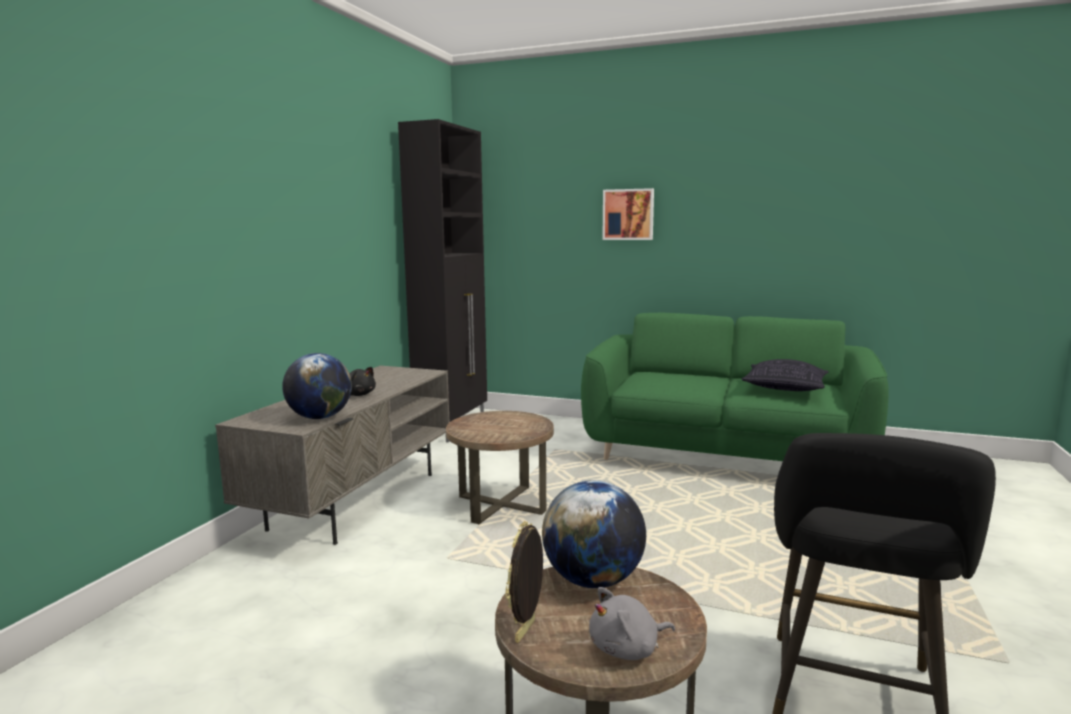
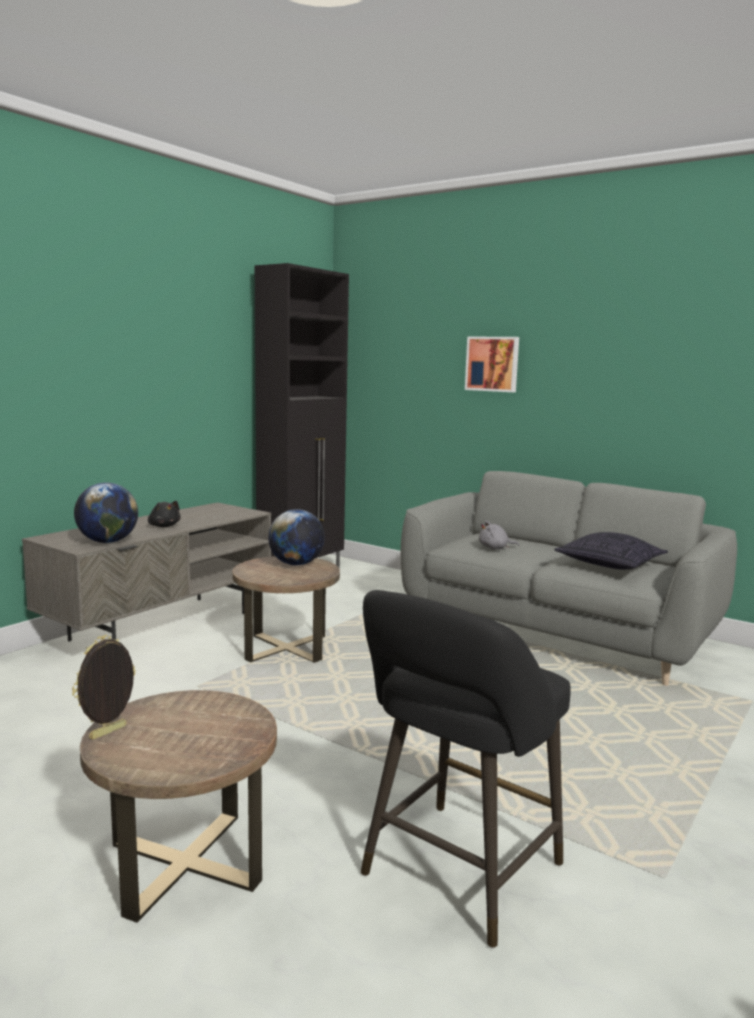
camera: 15 degrees right, 0 degrees up
(593, 580) = (208, 706): globe -> globe (296, 564)
(628, 649) = (171, 760): grey plush toy -> grey plush toy (495, 548)
(724, 456) = (556, 634): green sofa -> grey sofa

